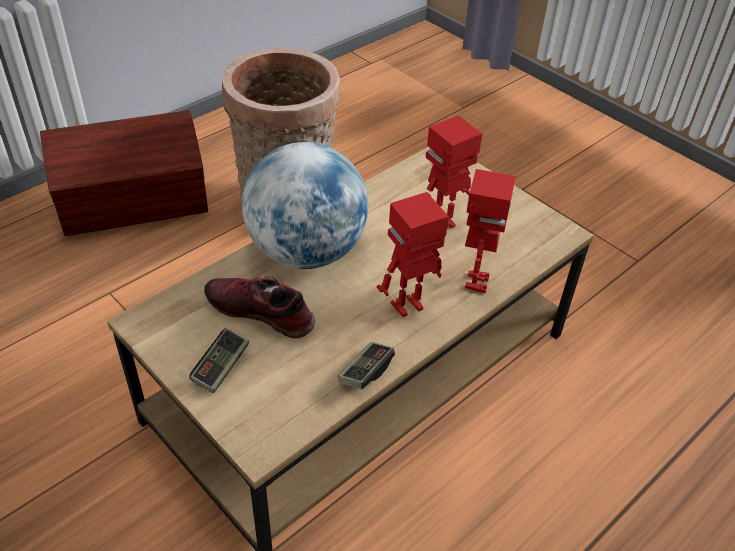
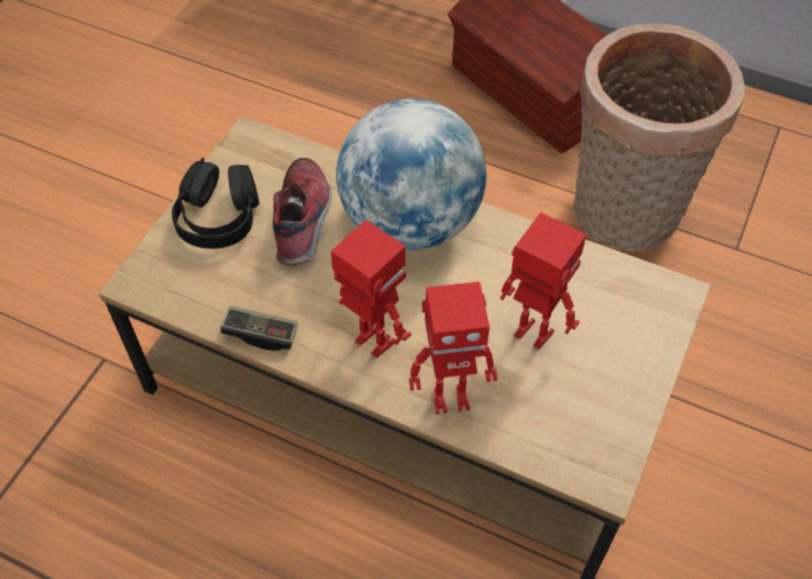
camera: 70 degrees right, 10 degrees up
(221, 367) = (219, 217): game controller -> black headphones

